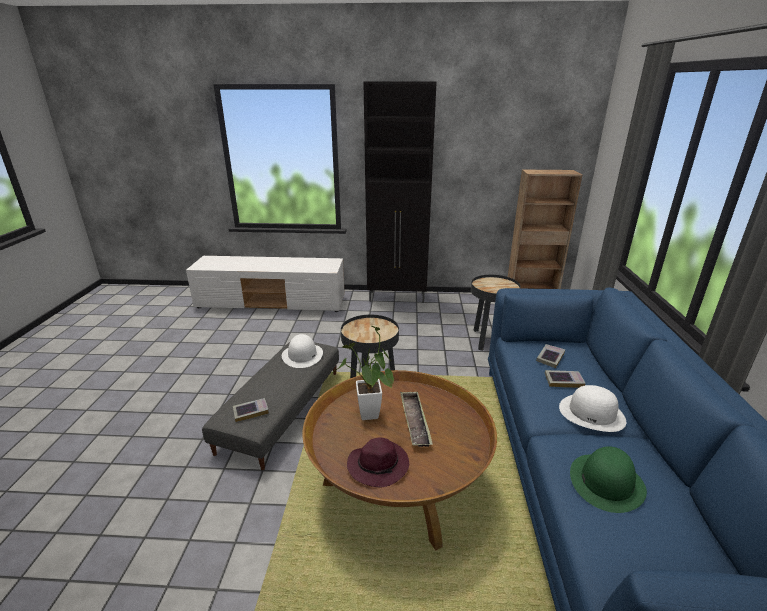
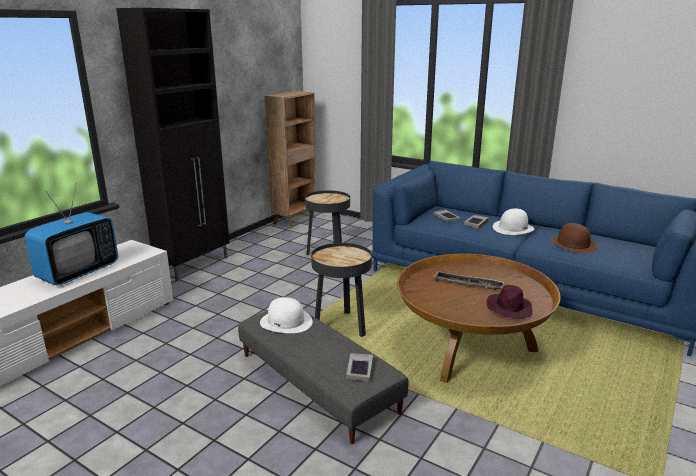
camera: 60 degrees left, 5 degrees down
(282, 264) = (78, 272): none -> television
(369, 418) = (450, 299): potted plant -> none
(606, 482) = (572, 244): green hat -> brown hat

